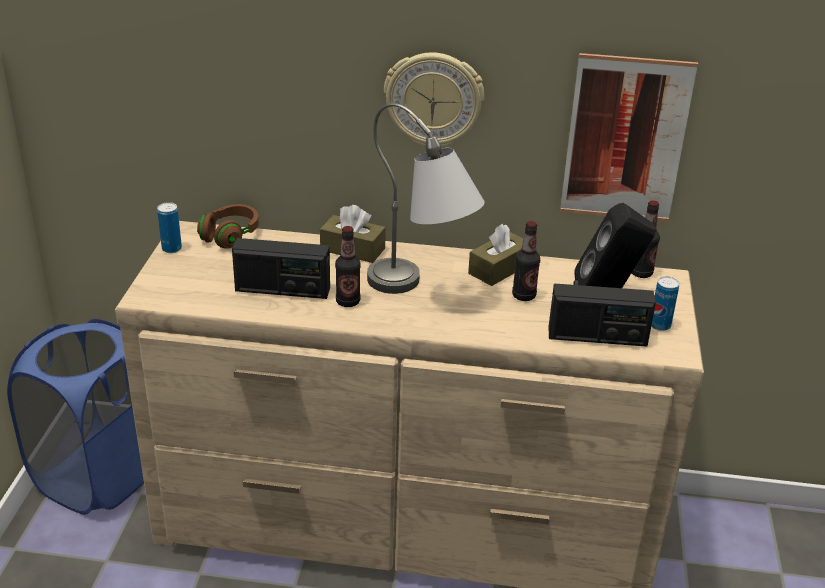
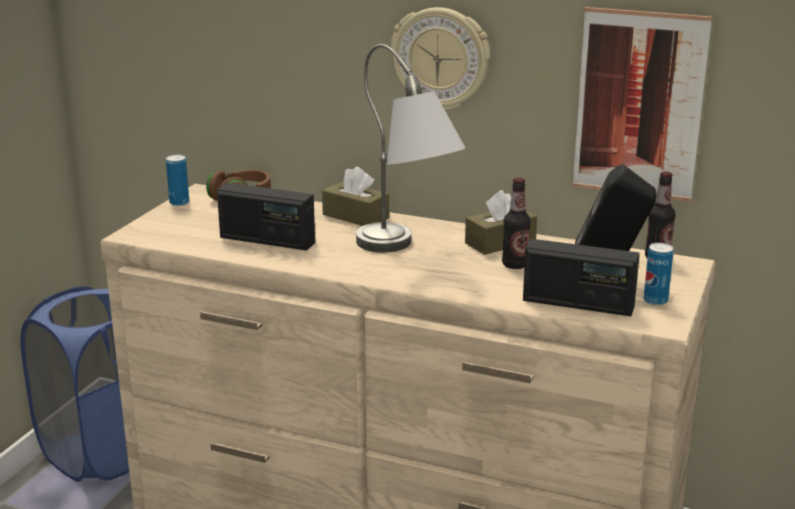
camera: 15 degrees right, 10 degrees down
(348, 302) = (327, 254): bottle -> none

